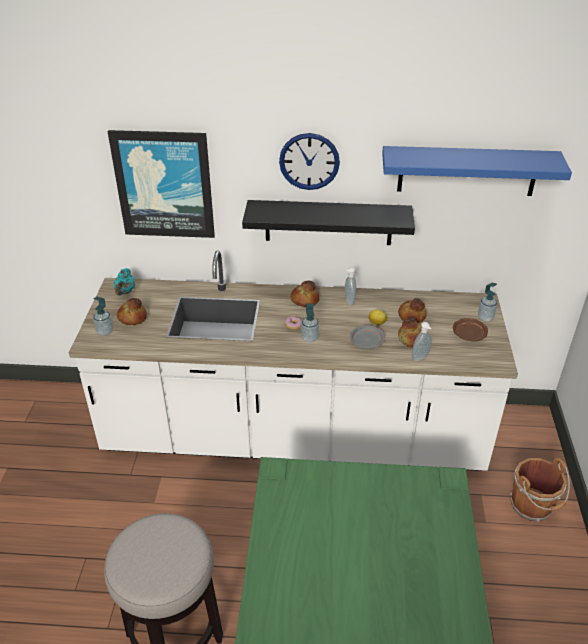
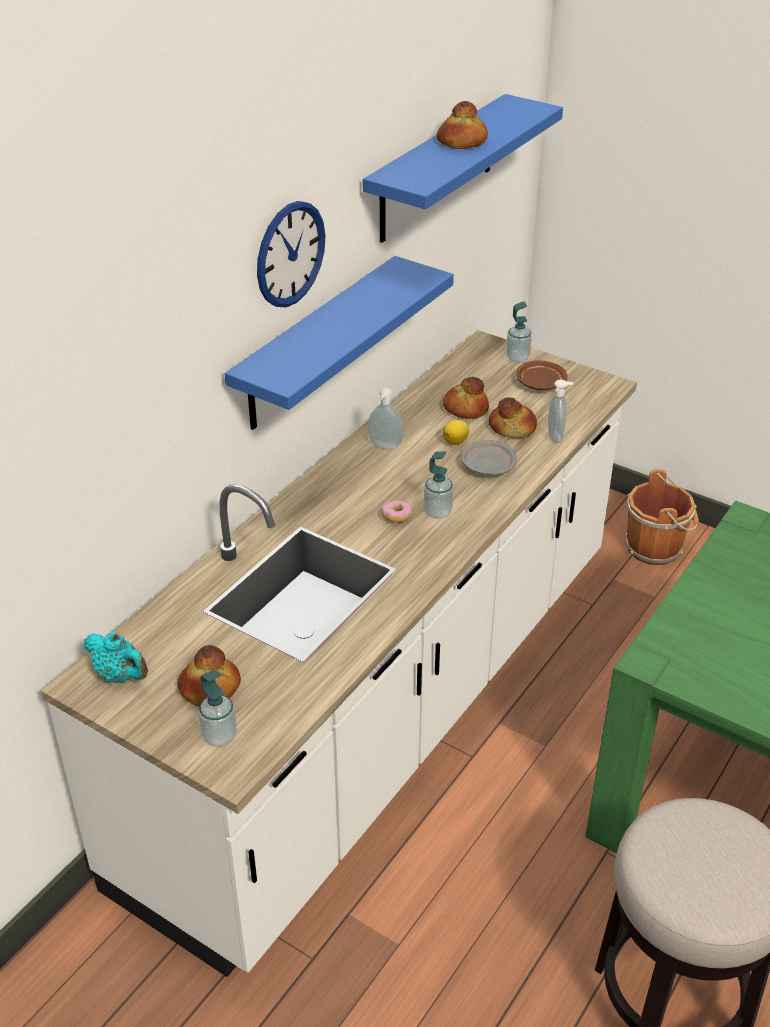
camera: 60 degrees left, 0 degrees up
(164, 184) = (110, 425): picture -> none
(304, 300) = (343, 484): bread -> bread (462, 142)
(328, 222) = (317, 344): black shelf -> blue shelf

